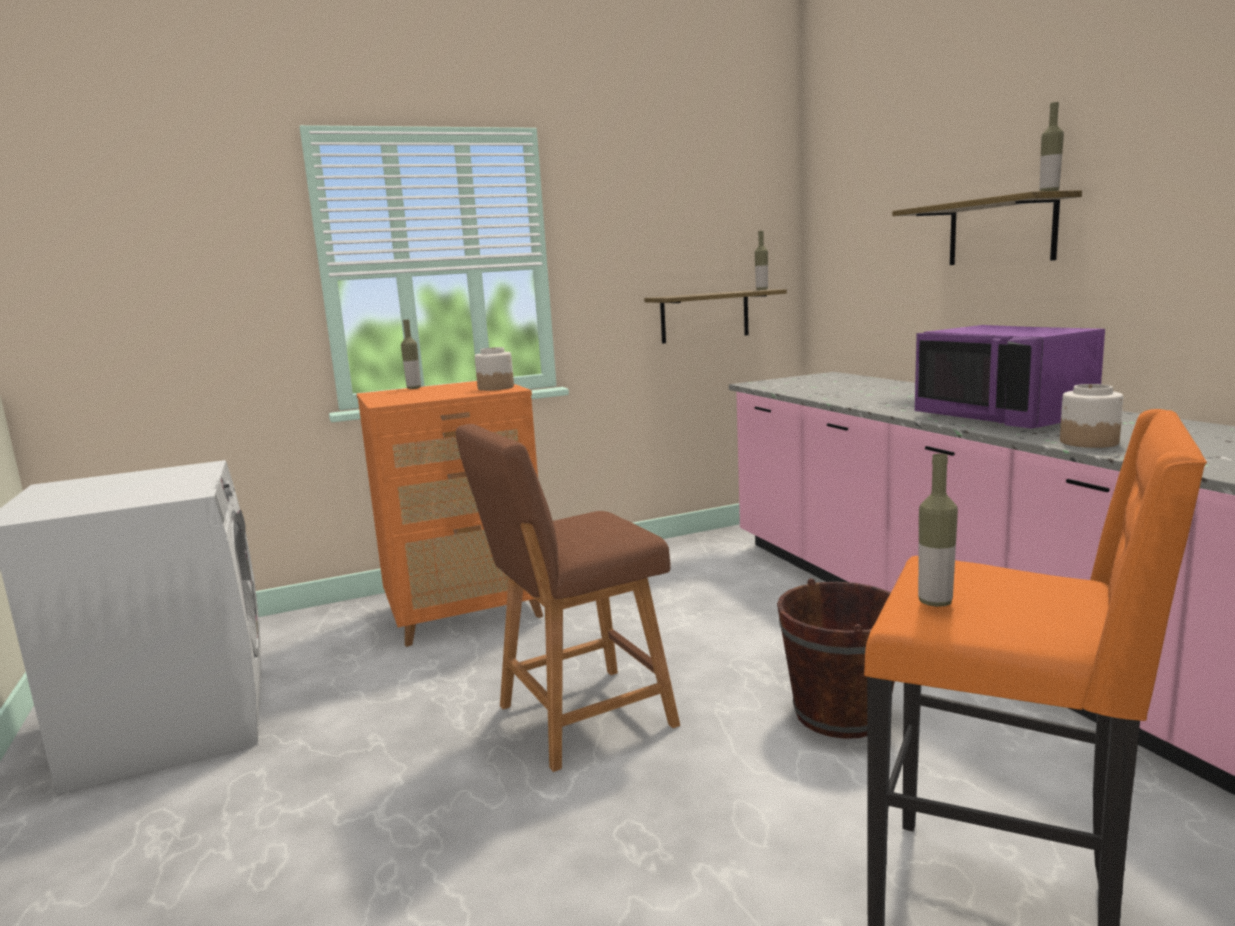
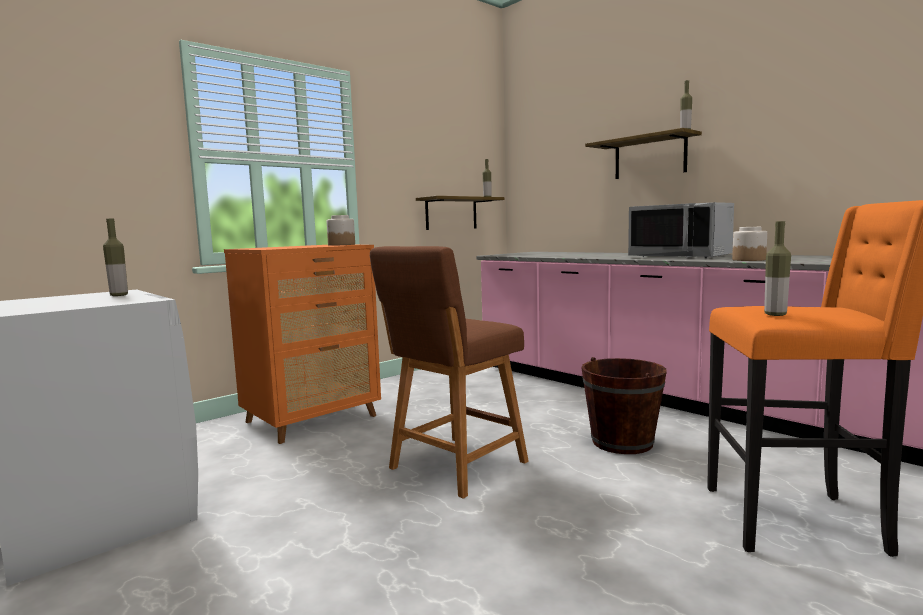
camera: 20 degrees left, 5 degrees down
(414, 388) = (270, 247): bottle -> bottle (119, 295)
(1004, 417) = (680, 257): purple microwave -> grey microwave

